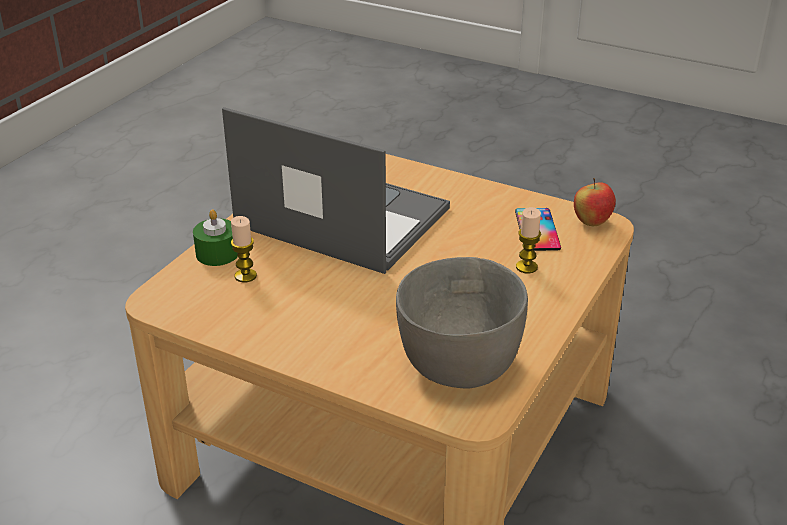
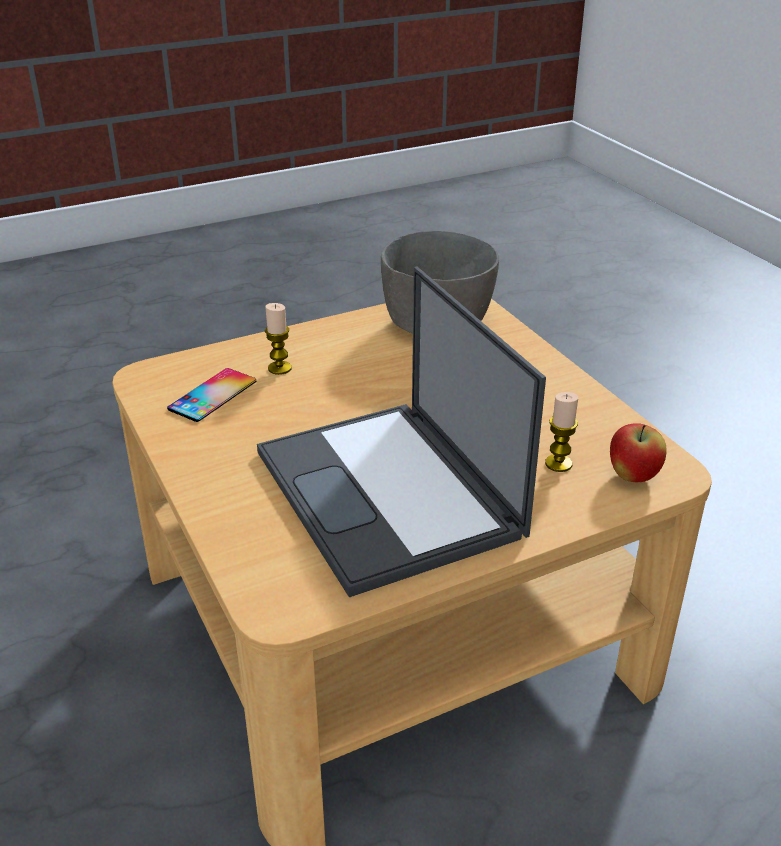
camera: 145 degrees left, 0 degrees up
(217, 253) = (574, 504): green candle -> none
(591, 222) = (153, 382): apple -> apple (633, 477)

